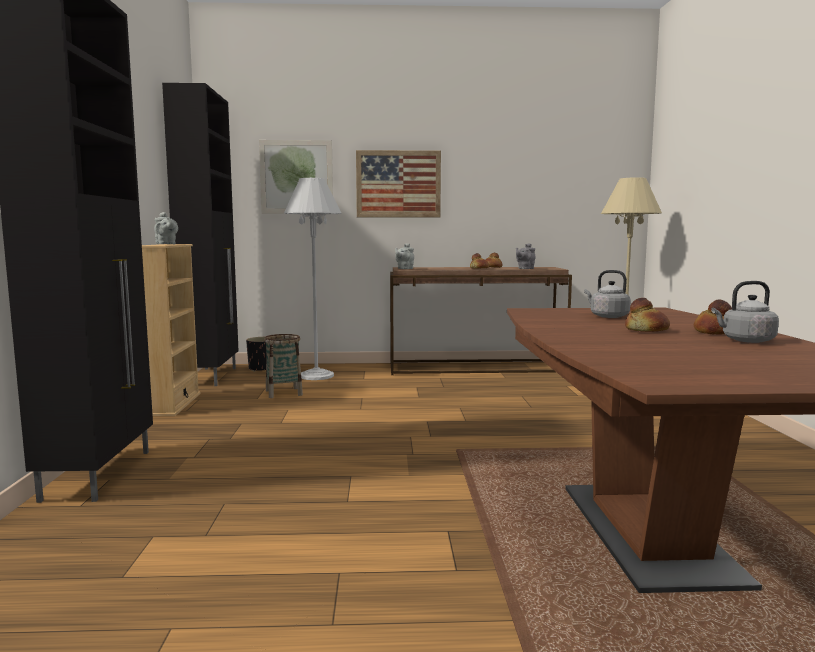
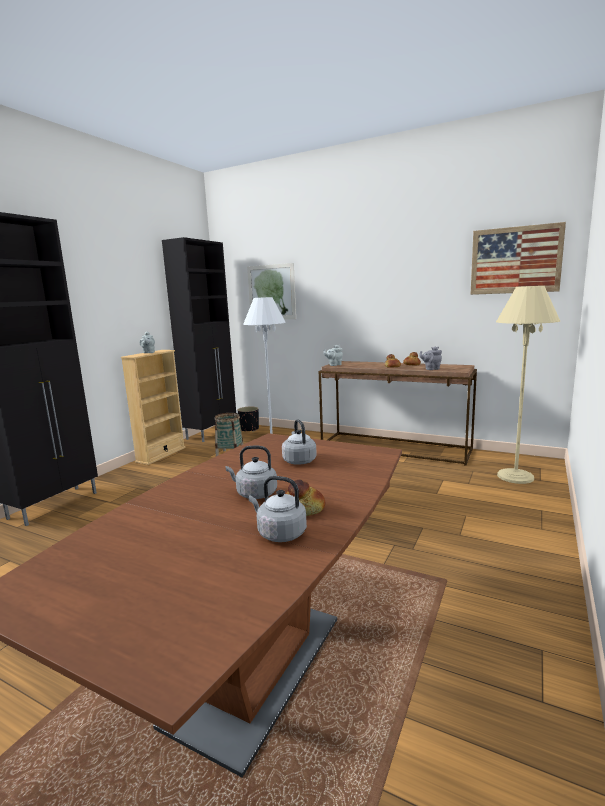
camera: 30 degrees right, 5 degrees up
(398, 184) = (341, 294): picture -> picture (515, 260)
(646, 330) = (254, 494): bread -> grey kettle

